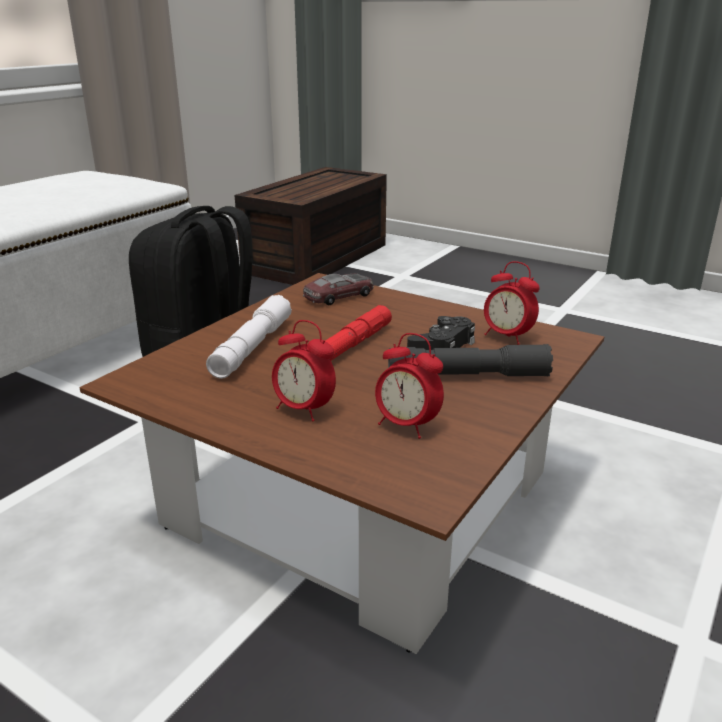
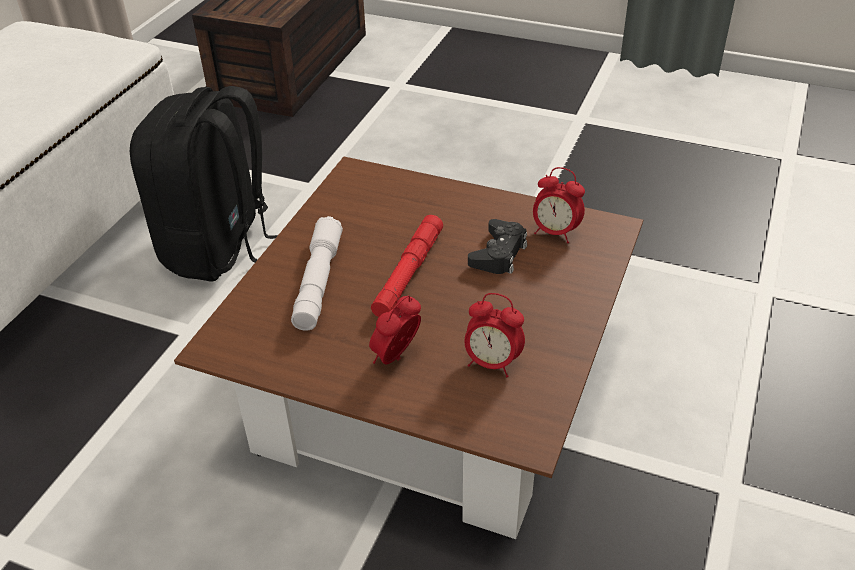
camera: 10 degrees left, 15 degrees up
(304, 410) = (396, 357): alarm clock -> alarm clock turned 105 degrees clockwise
(338, 296) = (377, 193): toy car -> none
(467, 375) = (530, 291): grey flashlight -> none

